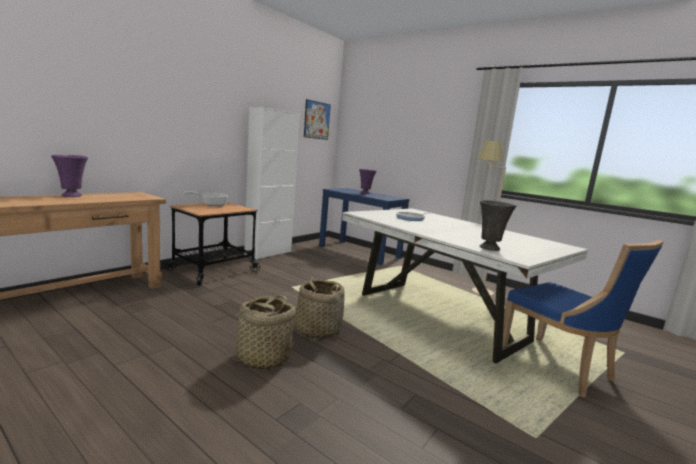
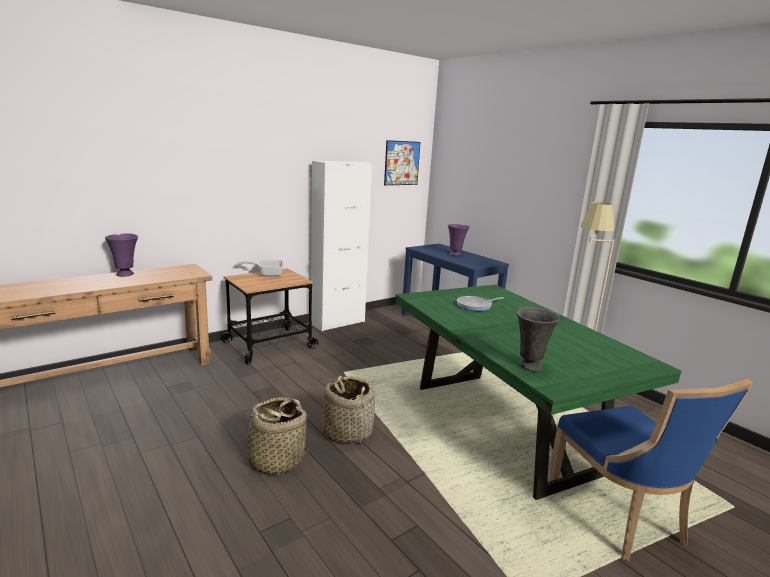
camera: 15 degrees right, 5 degrees up
(440, 317) = (502, 427): white dining table -> green dining table

